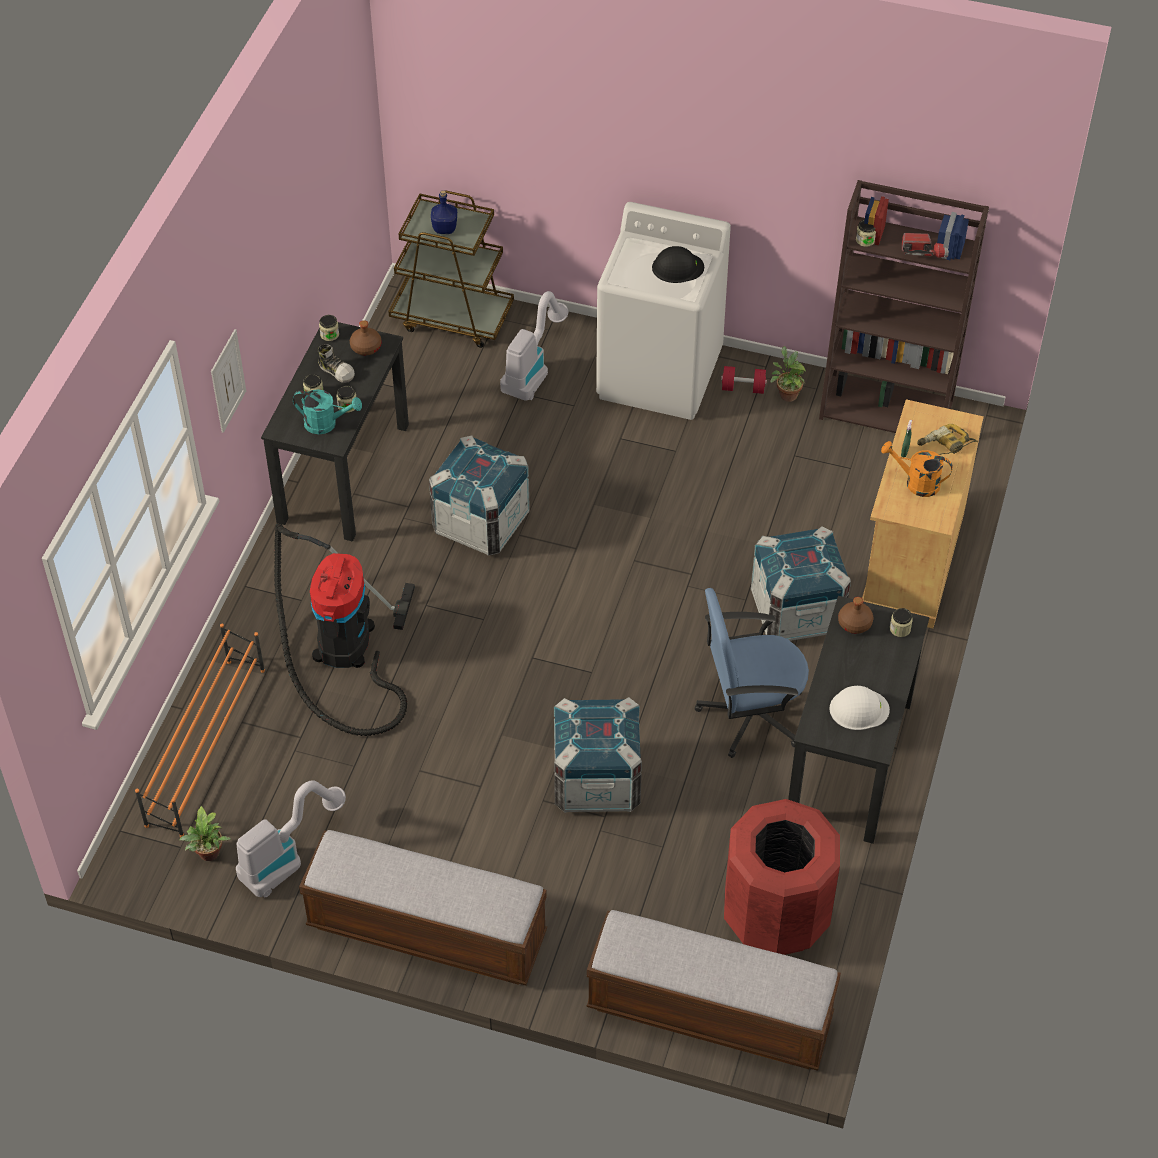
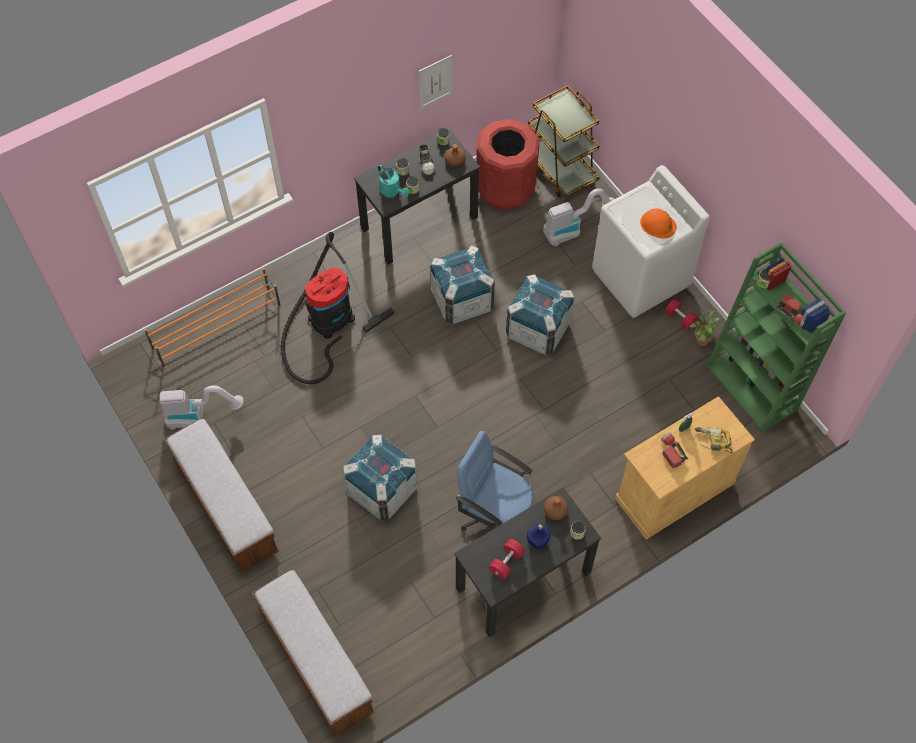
camera: 40 degrees right, 10 degrees up
(209, 855) = (166, 387): potted plant -> none
(228, 381) = (327, 137): picture -> picture (435, 82)
(445, 229) = (563, 115): blue bottle -> blue bottle (537, 541)
(677, 267) = (657, 224): black hard hat -> orange hard hat
(776, 916) = (399, 636): red trash can -> red trash can (505, 189)
(796, 611) = (579, 473): crate -> crate (538, 329)
(858, 709) = (506, 562): white hard hat -> red dumbbell
(888, 409) = (752, 388): brown bookcase -> green bookcase
(916, 483) = (671, 452): orange watering can -> flashlight

